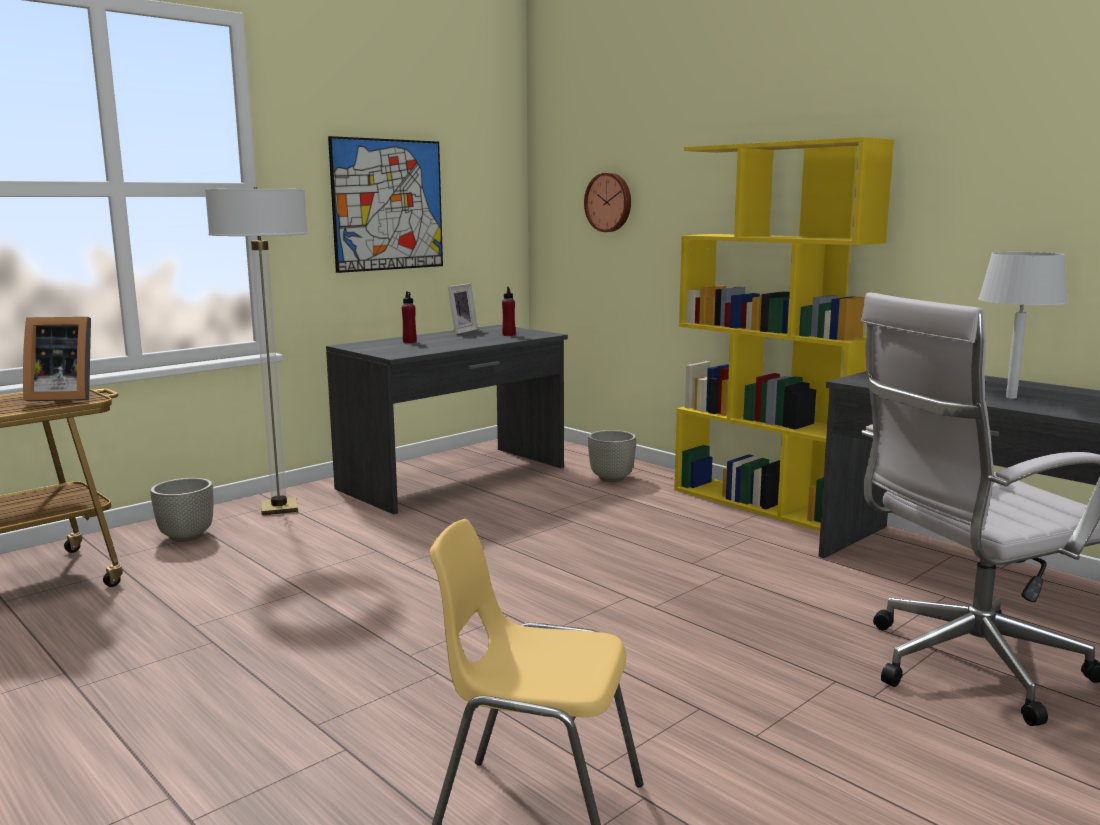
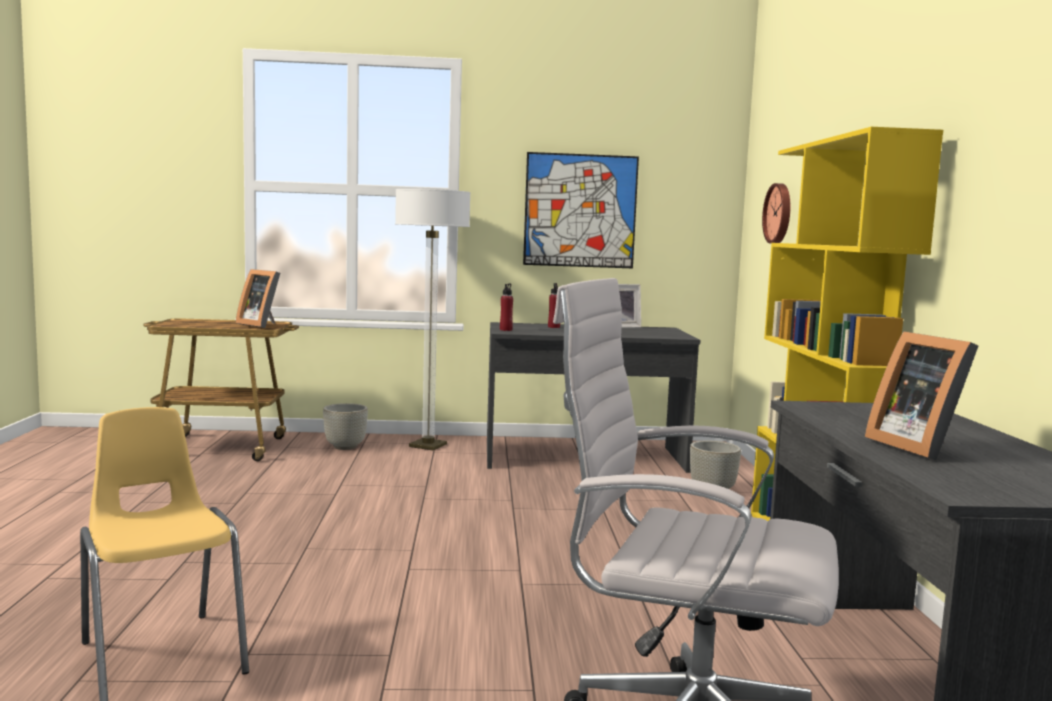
camera: 40 degrees right, 5 degrees down
(509, 335) = (648, 333): red bottle -> red bottle (506, 330)
(1011, 397) = (918, 447): grey table lamp -> picture frame

